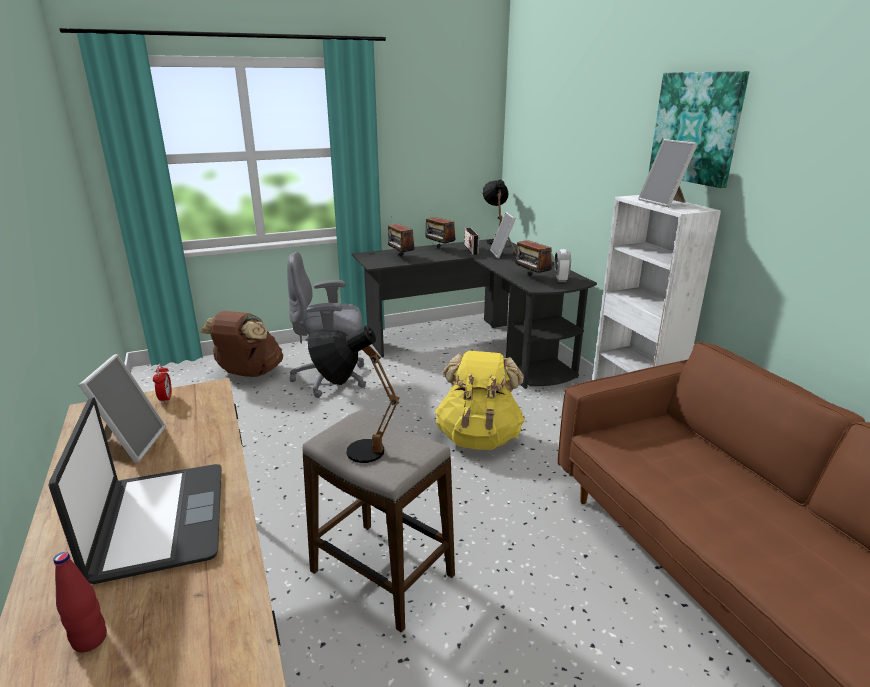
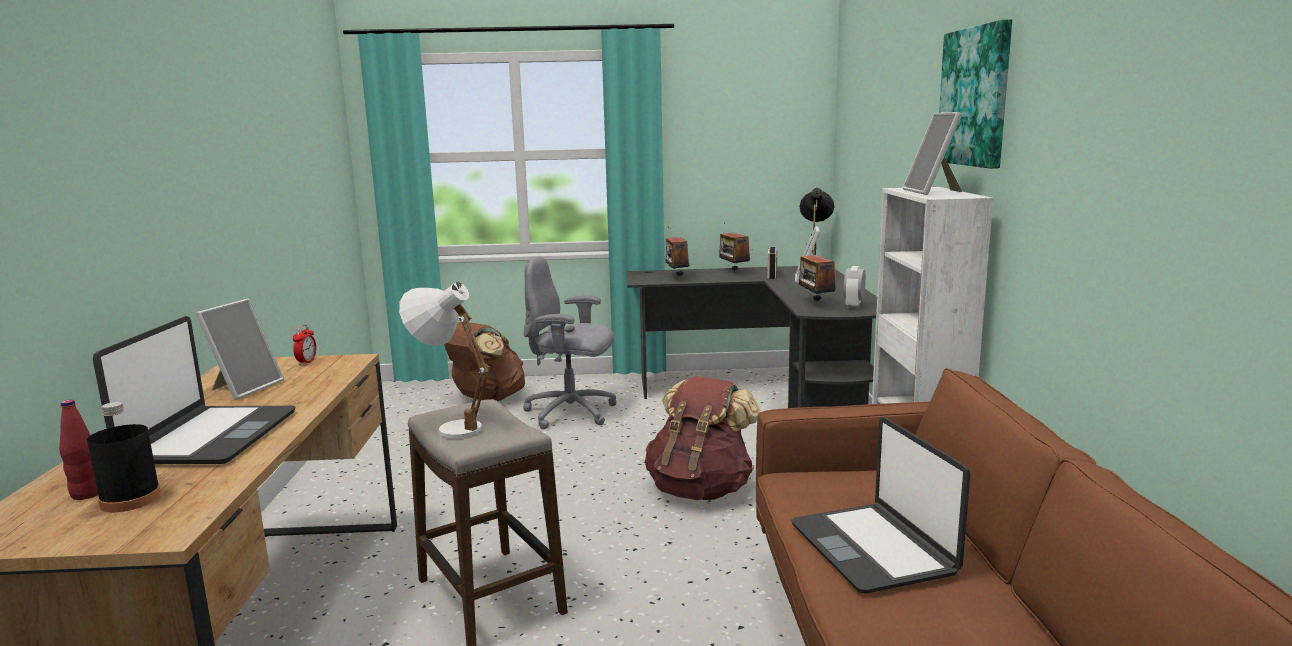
camera: 20 degrees right, 10 degrees down
(152, 636) = (130, 500): none -> black bottle
(352, 448) = (450, 426): black table lamp -> white table lamp
(479, 437) = (700, 490): yellow backpack -> brown backpack
(705, 493) = (873, 548): none -> laptop

